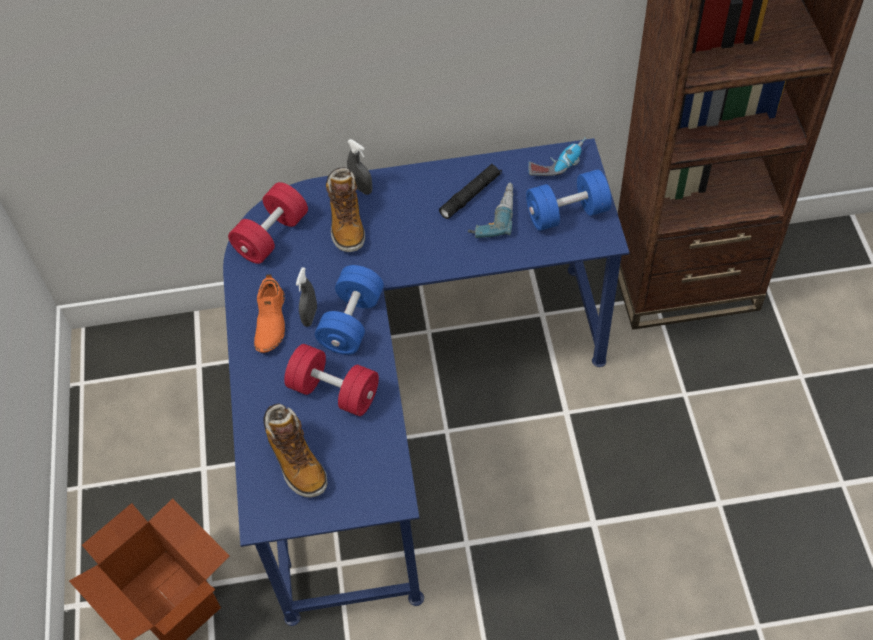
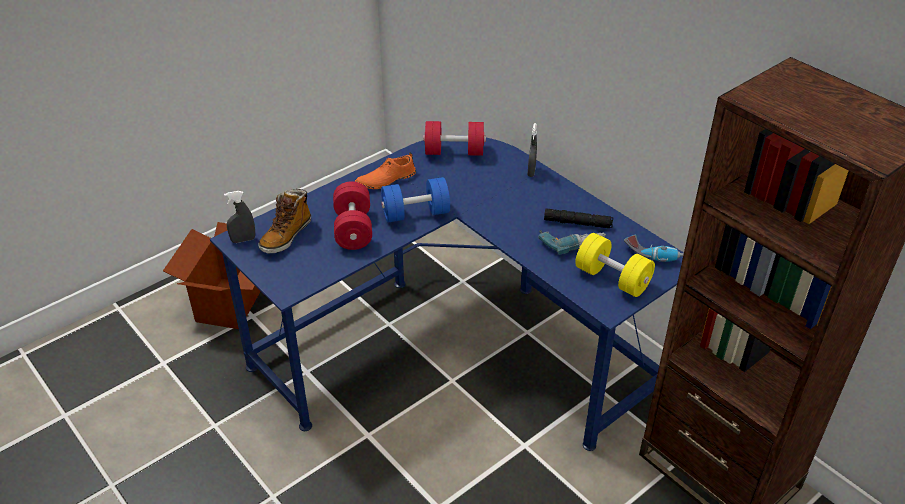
camera: 55 degrees right, 15 degrees down
(310, 316) = (404, 194): grey spray bottle -> grey spray bottle (243, 240)
(347, 224) = (495, 178): boot -> none
(567, 213) = (612, 279): blue dumbbell -> yellow dumbbell

